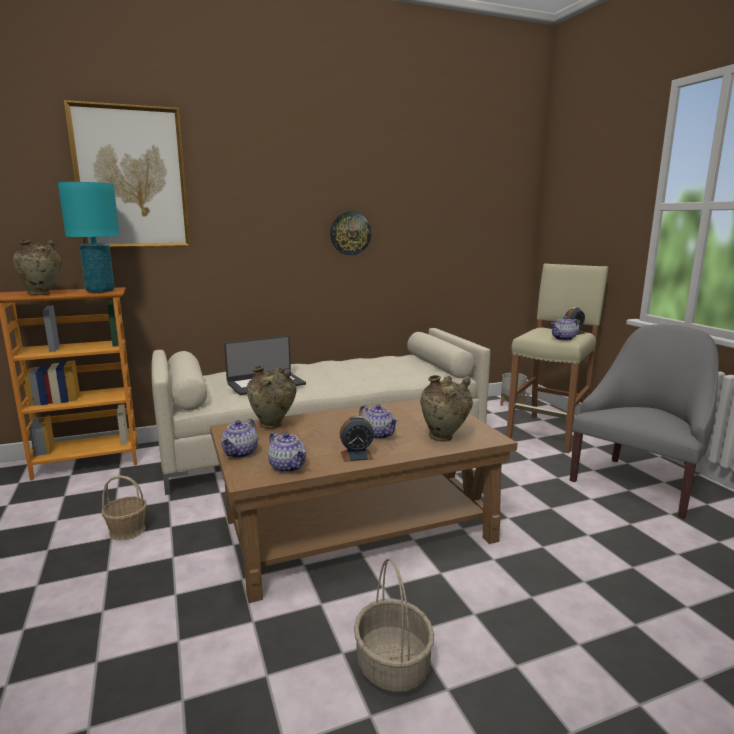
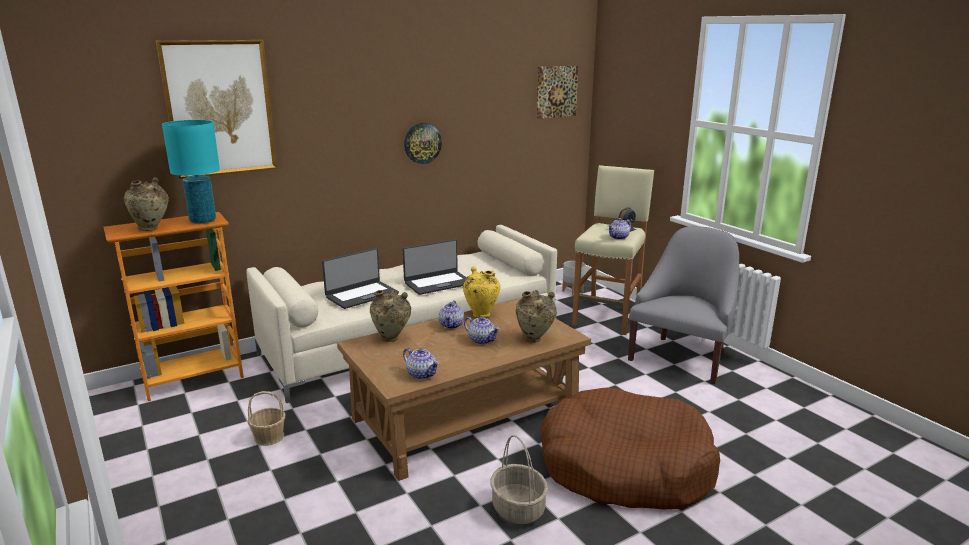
camera: 10 degrees left, 5 degrees up
(240, 453) = (378, 366): teapot -> teapot (451, 325)
(352, 378) = (438, 283): none -> laptop
(356, 455) = (471, 360): alarm clock -> none
(388, 408) = (481, 314): none -> yellow vase
(501, 189) = (557, 92): none -> picture
(555, 619) = (625, 466): none -> brown dog bed

